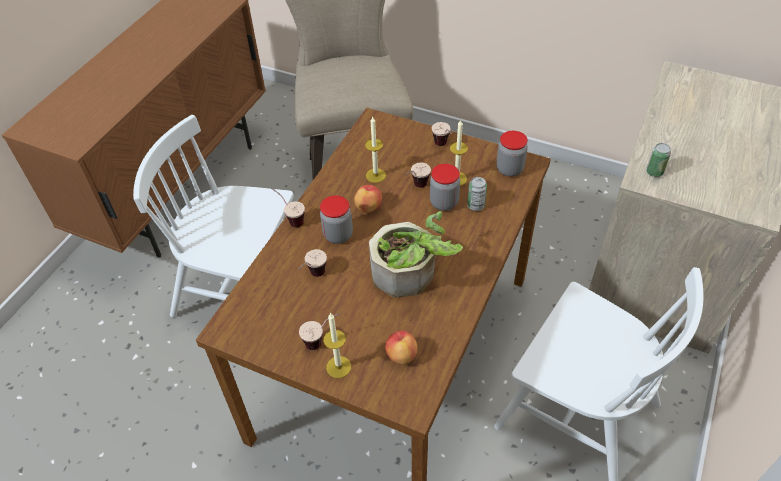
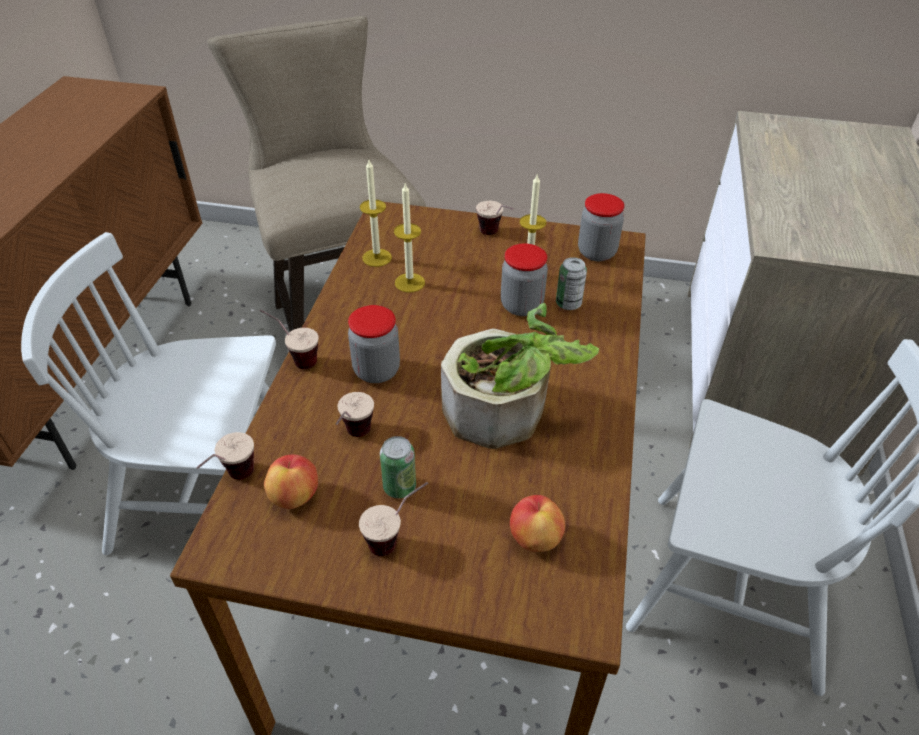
camera: 15 degrees left, 5 degrees down
(338, 367) = (436, 576): candle -> candle (377, 257)
(368, 207) = (412, 326): apple -> apple (295, 496)
(416, 188) = (474, 292): cup -> cup (232, 481)
(654, 172) = (789, 232): can -> can (399, 487)

